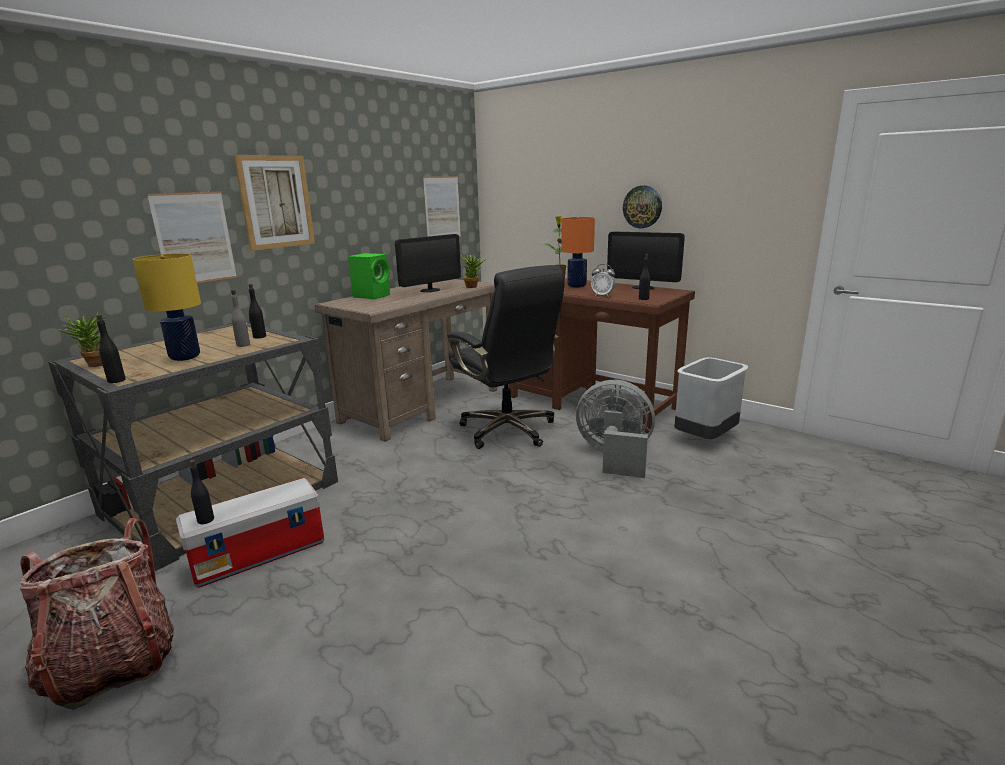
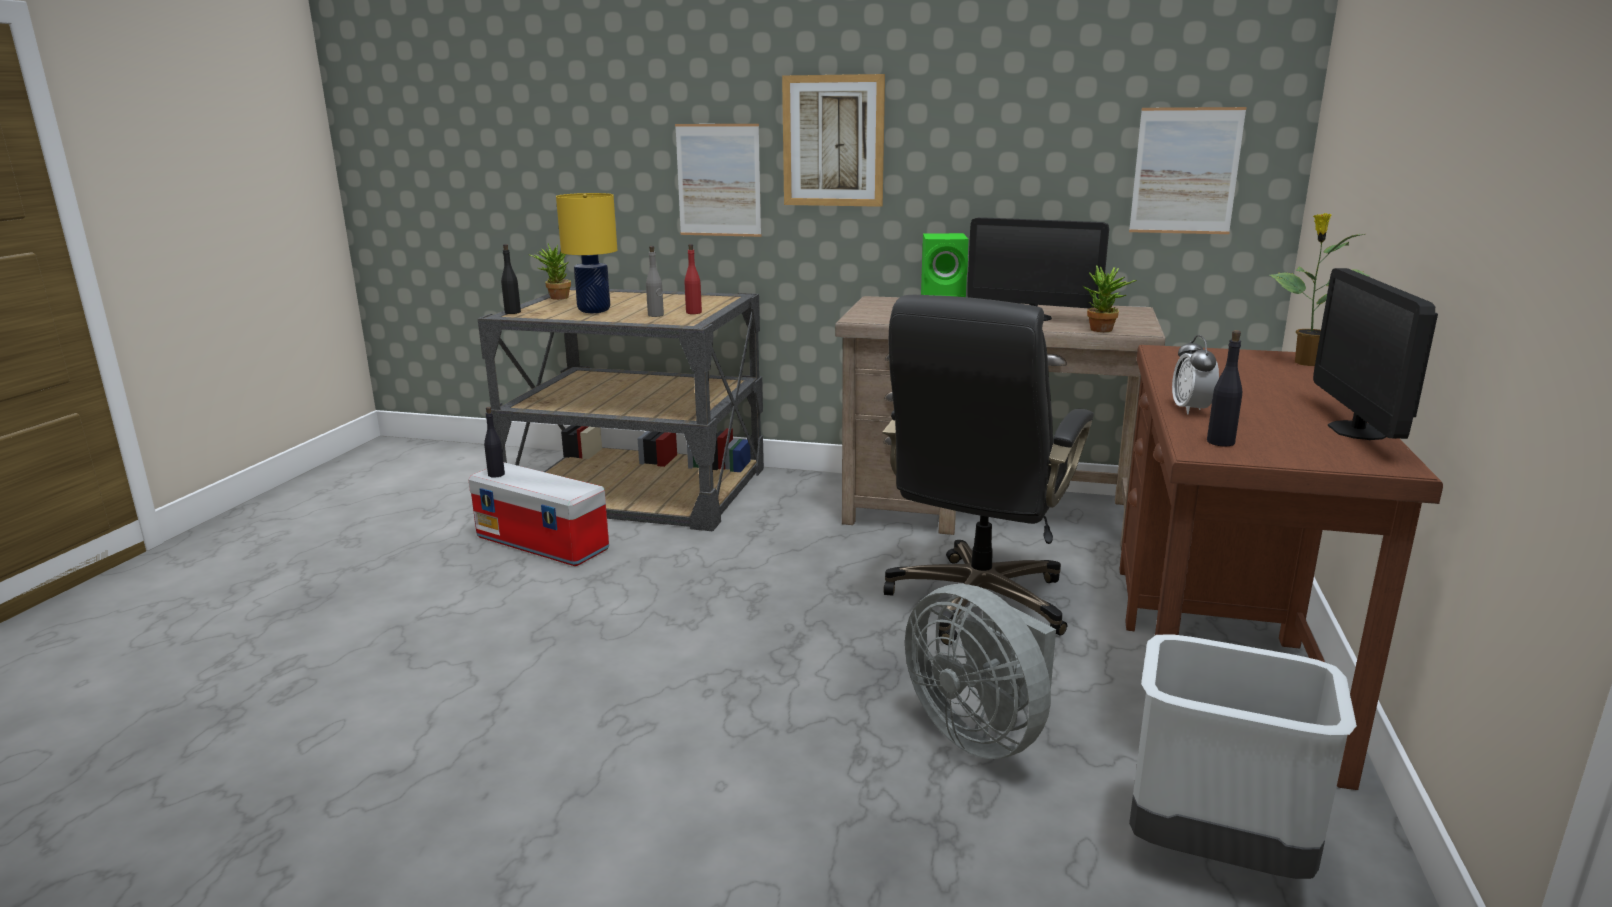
camera: 65 degrees right, 0 degrees up
(113, 664) = (373, 545): backpack -> none
(259, 337) = (693, 312): black bottle -> red bottle
(577, 286) = (1245, 383): orange table lamp -> none
(614, 457) = (980, 733): grey fan -> grey fan turned 150 degrees clockwise
(642, 207) = (1445, 215): wall clock -> none

